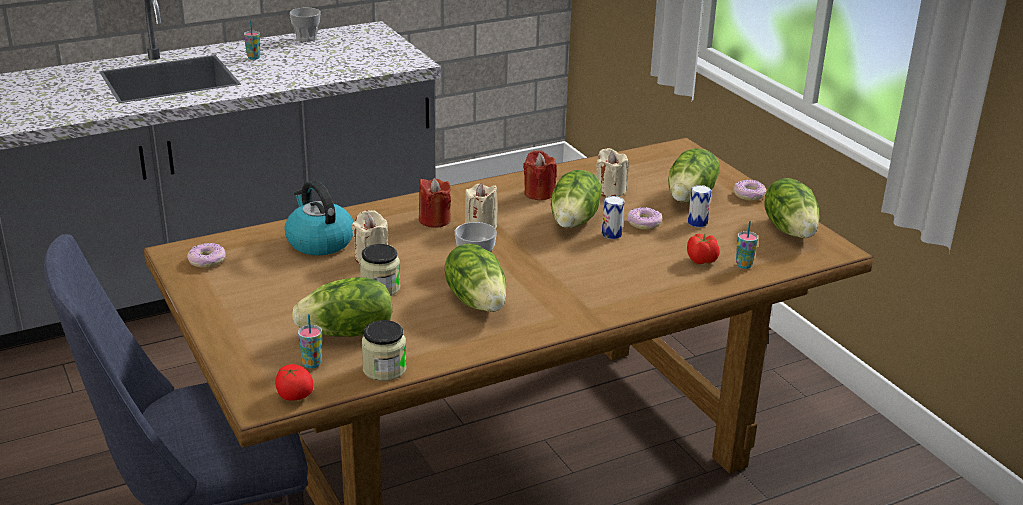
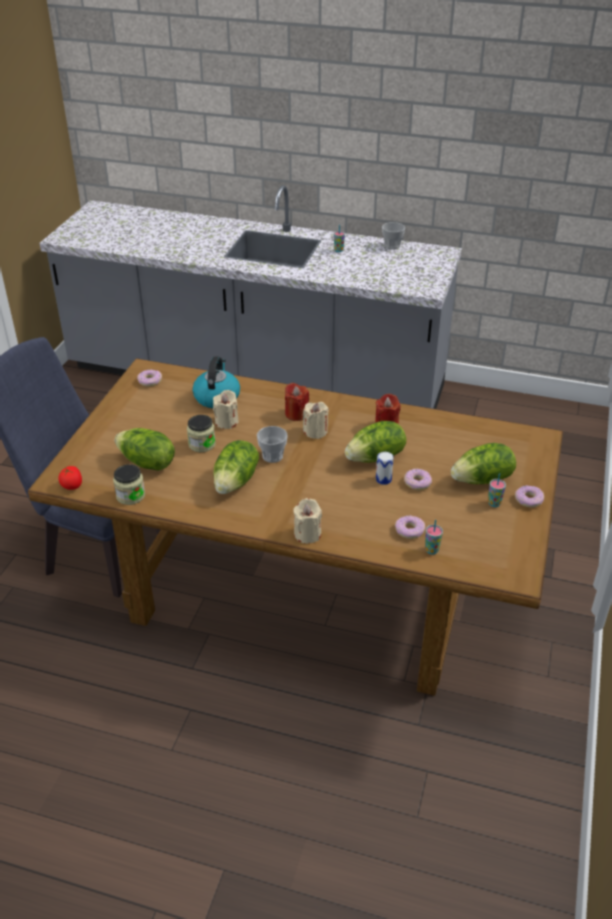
camera: 45 degrees right, 10 degrees up
(312, 364) = (105, 472): cup -> cup (494, 503)
(610, 191) = (435, 447): beige candle -> beige candle (307, 534)
(697, 222) = (454, 501): can -> none
(702, 260) = (409, 531): tomato -> donut
(791, 230) = (512, 543): lettuce -> none

